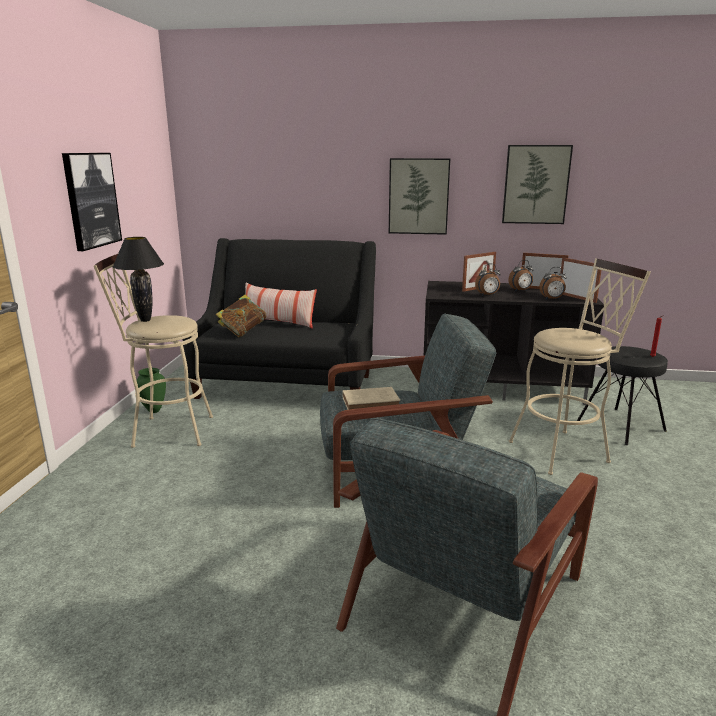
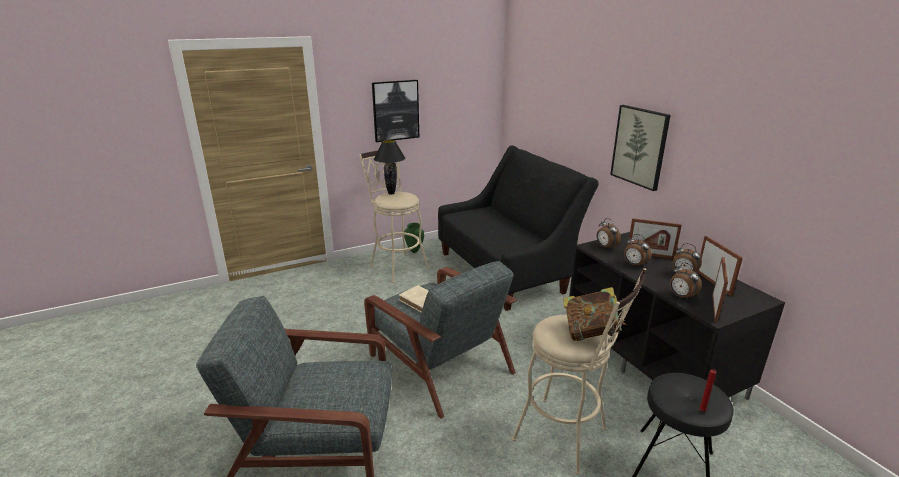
camera: 55 degrees right, 5 degrees up
(243, 332) = (472, 220): book -> book (590, 333)
(278, 323) = (506, 222): pillow -> none
(445, 293) = (605, 247): none -> alarm clock
(536, 184) = (749, 163): picture -> none

